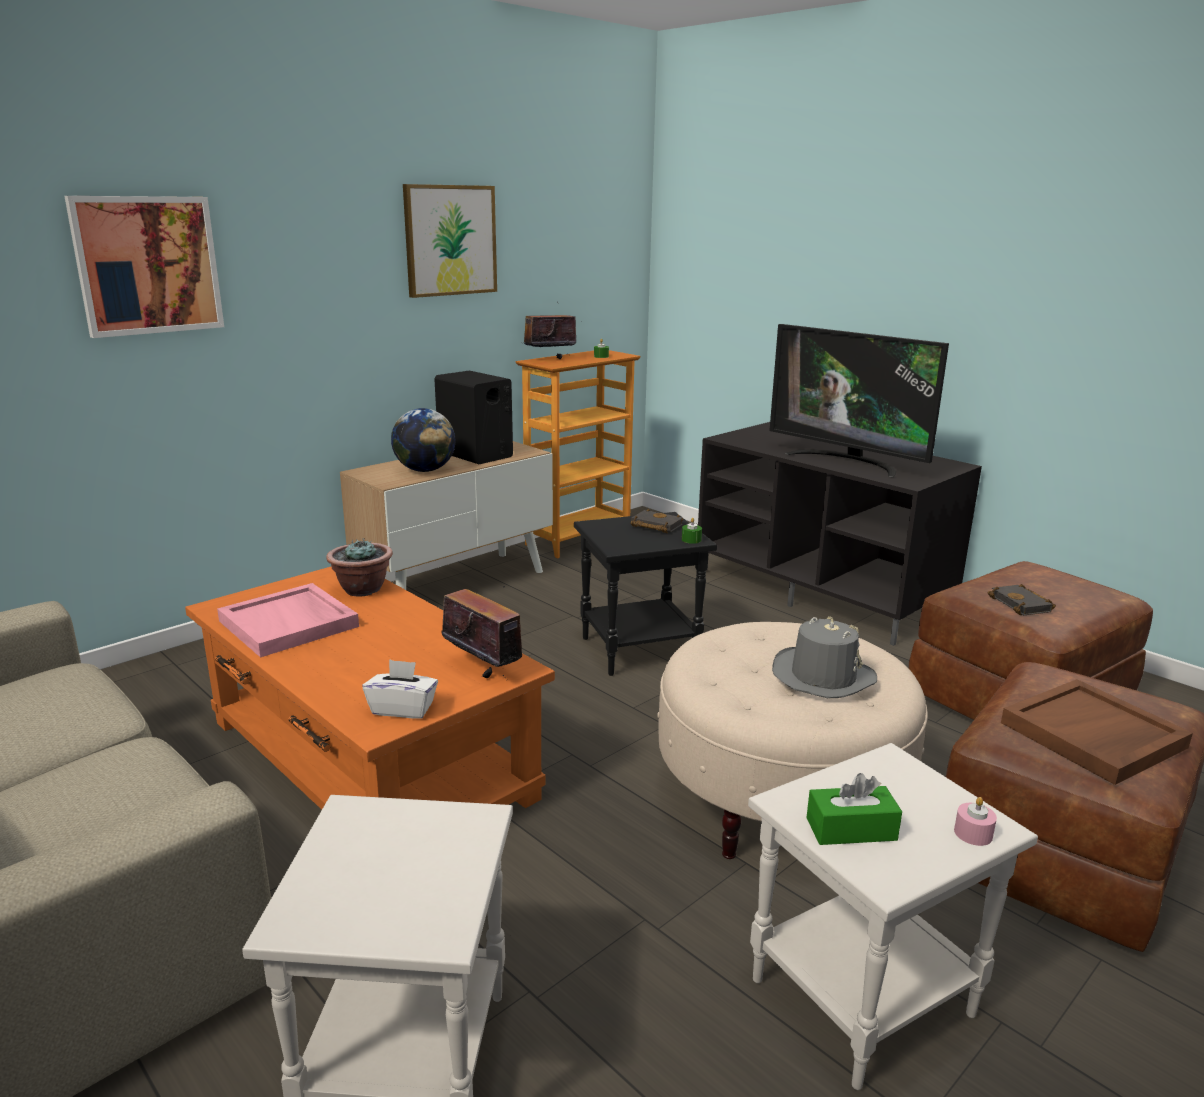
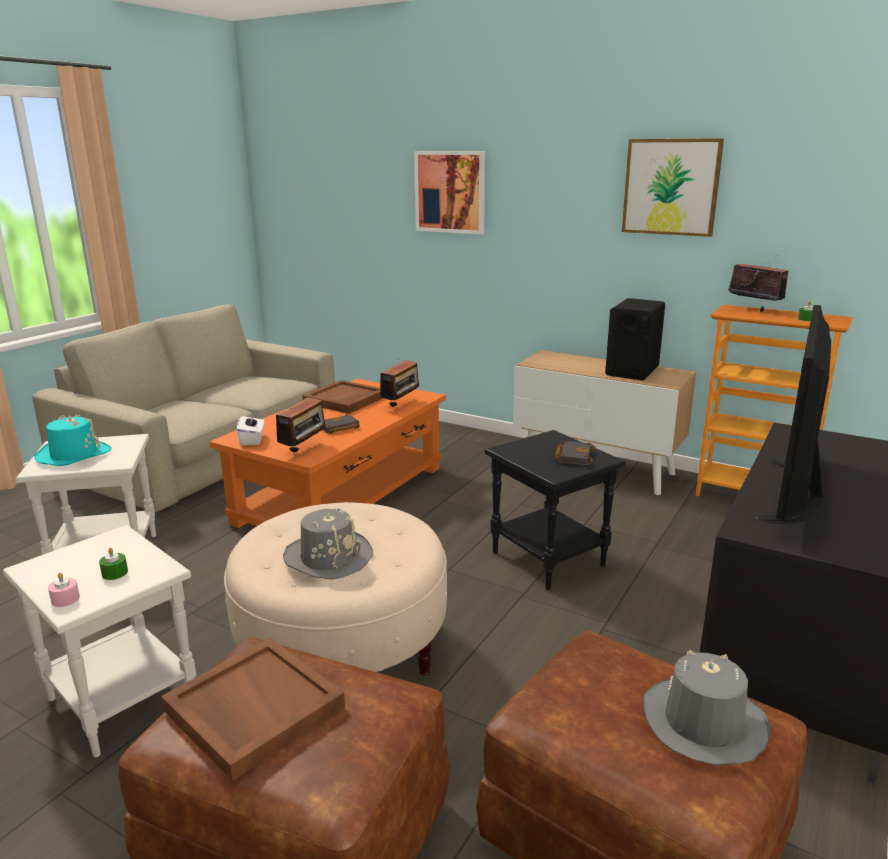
camera: 75 degrees right, 0 degrees up
(290, 624) = (345, 400): pink tray -> brown tray
(362, 589) = (401, 404): potted plant -> radio
(386, 886) = (73, 454): none -> turquoise hat
(425, 470) = (571, 366): globe -> none
(691, 540) = (552, 473): green candle -> green candle (115, 573)
(851, 829) = (83, 556): green tissue box -> none
(1023, 605) = (585, 691): black book -> black book (338, 428)
(1045, 580) = (703, 723): none -> grey hat

